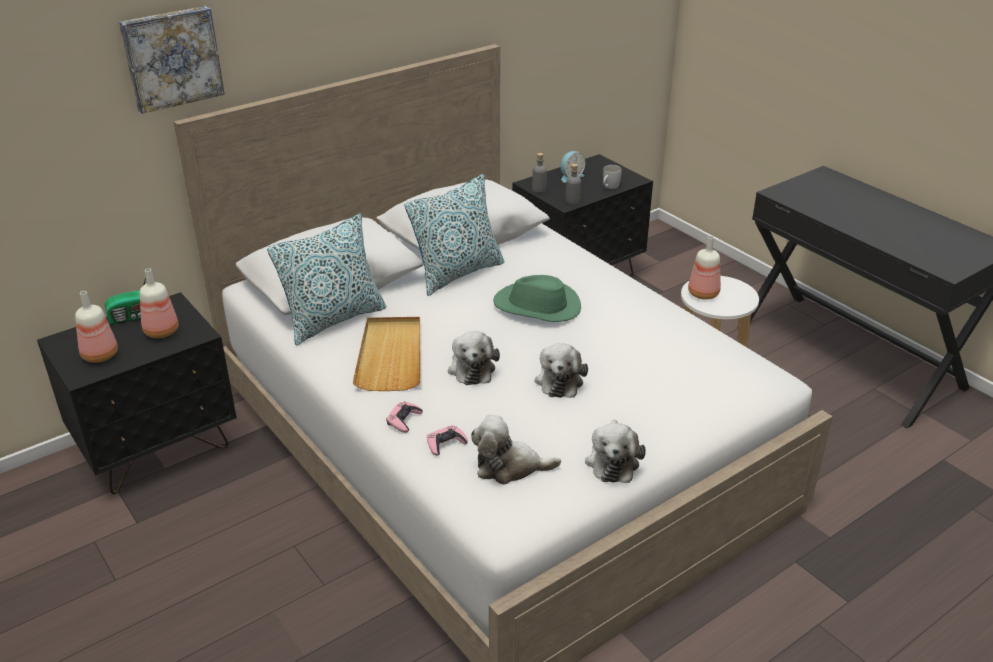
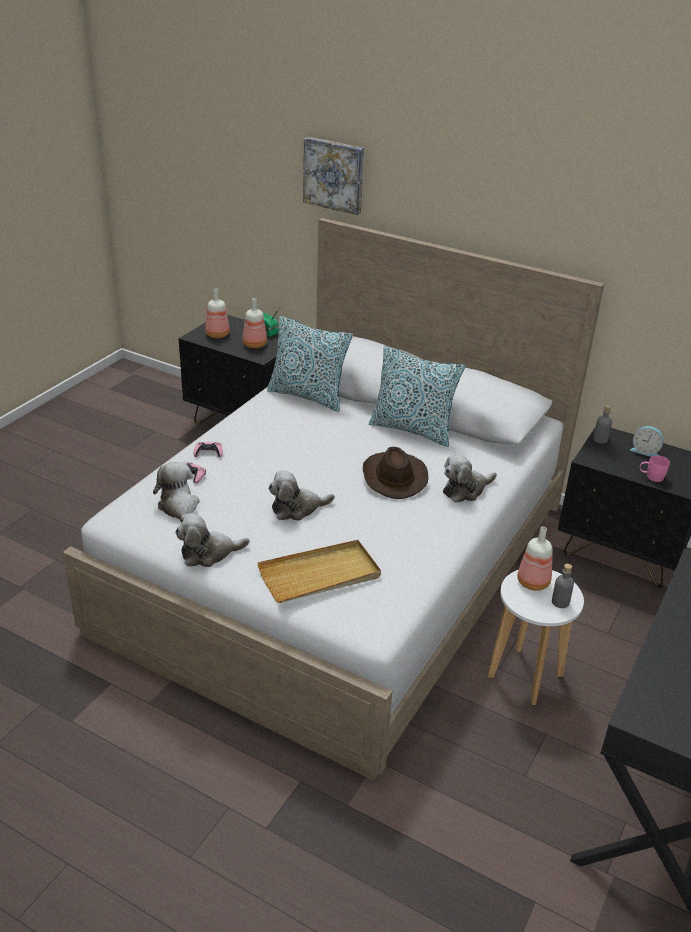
camera: 65 degrees right, 0 degrees up
(391, 356) = (279, 429): beige tray -> beige tray (320, 575)
(471, 368) = (287, 465): plush toy -> plush toy (465, 490)
(537, 306) = (393, 477): green hat -> brown hat
(572, 200) = (599, 461): grey bottle -> grey bottle (560, 602)
(609, 187) = (651, 477): white mug -> pink mug

